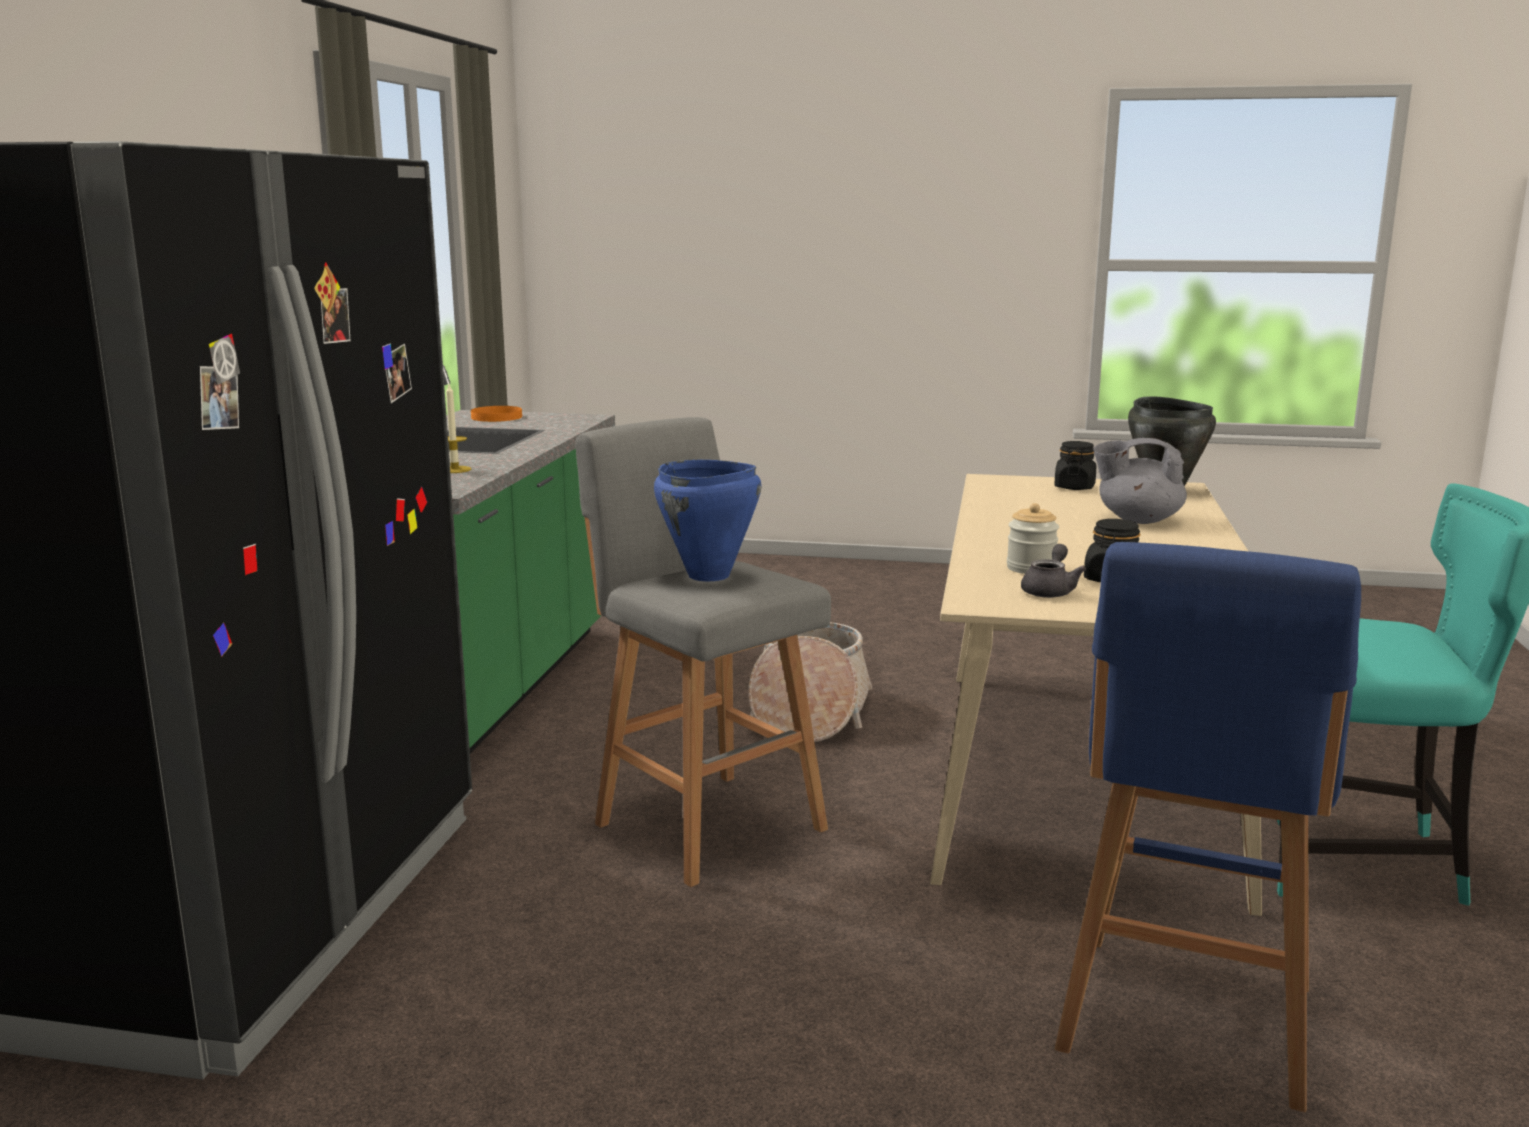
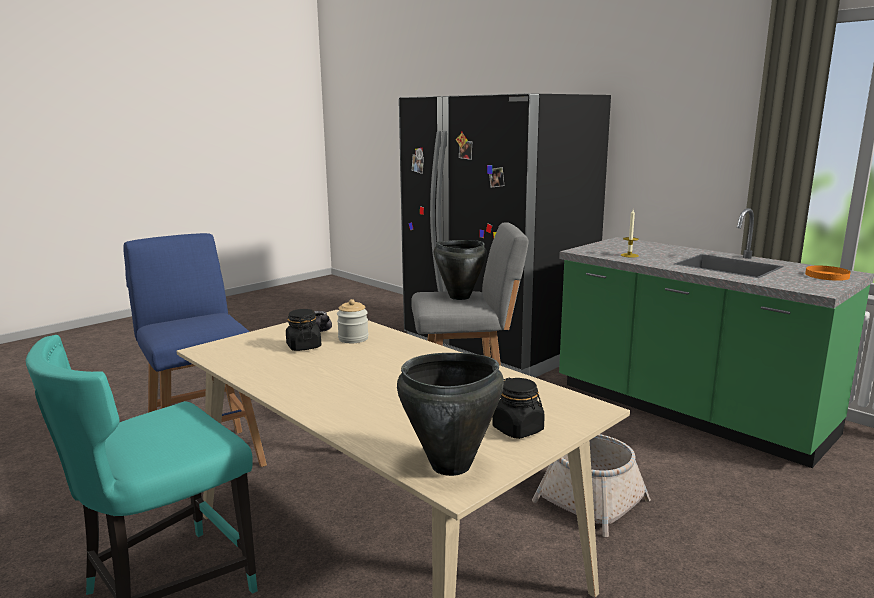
camera: 125 degrees right, 0 degrees up
(709, 576) = (459, 297): blue cooking pot -> black cooking pot
(1137, 520) = (385, 404): grey teapot -> none

